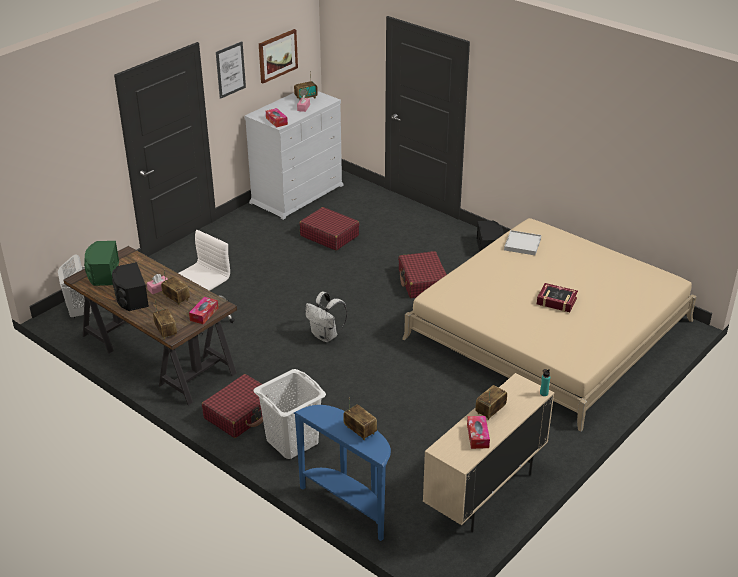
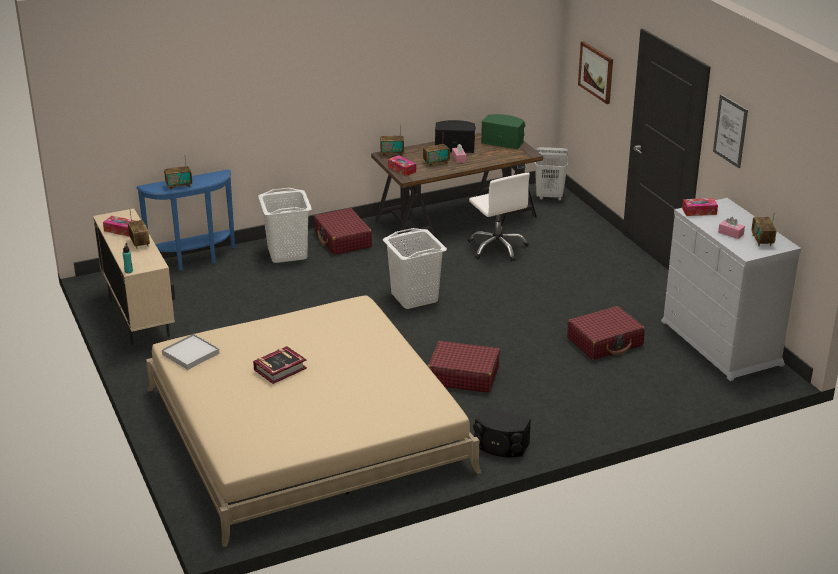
camera: 115 degrees right, 5 degrees down
(277, 55) = (782, 171): picture -> picture (596, 72)
(326, 336) = (414, 298): white backpack -> white laundry basket
(522, 244) = (407, 388): white tray -> white tray (190, 354)

